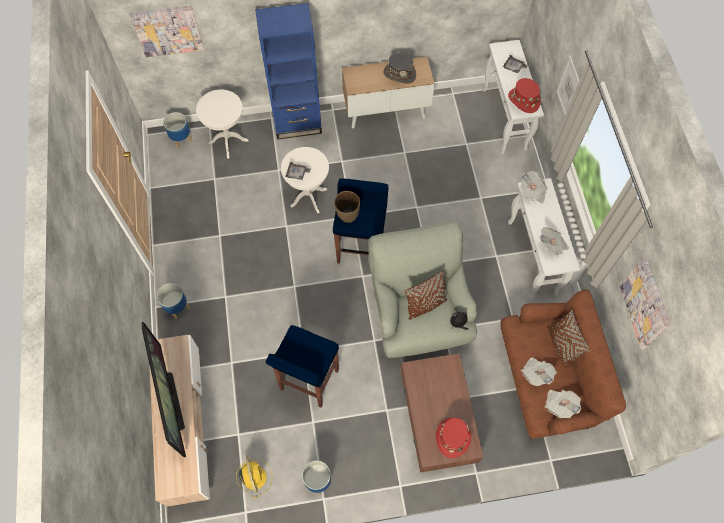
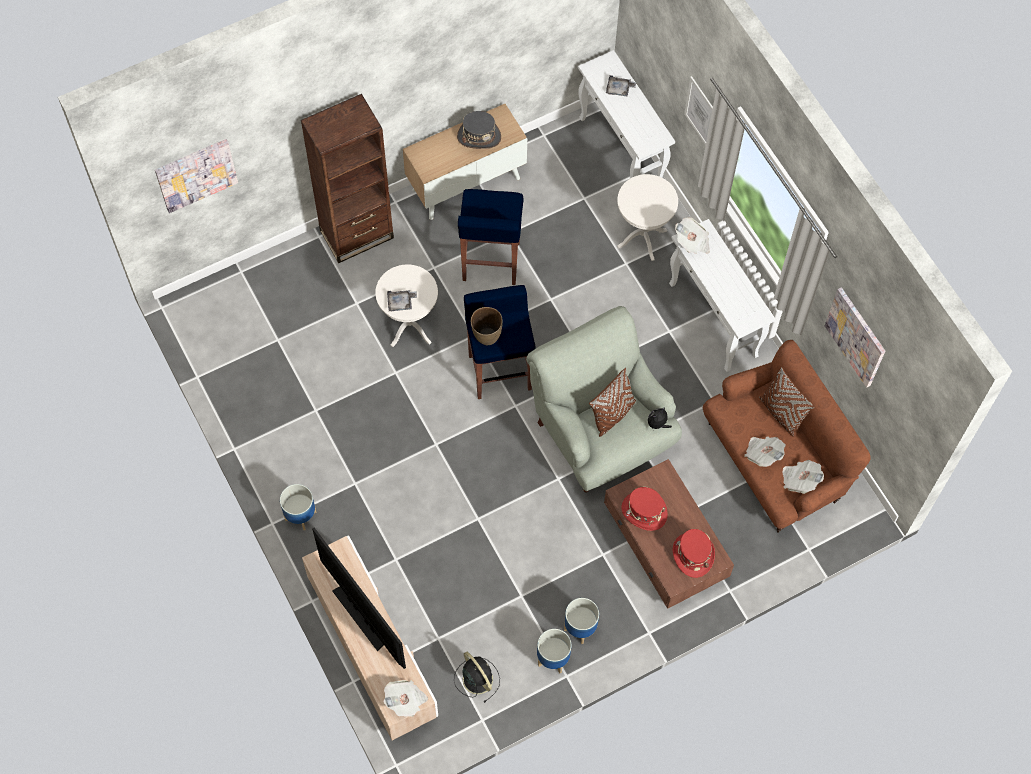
camera: 20 degrees left, 0 degrees up
(181, 140) = (211, 301): planter -> planter (580, 628)
(228, 141) = (275, 285): white side table -> white side table (642, 239)
(254, 476) = (477, 678): yellow fan -> black fan
(297, 123) = (357, 234): blue bookcase -> brown bookcase
(309, 381) = (498, 550): blue stool -> blue stool (490, 262)
(523, 100) = (645, 130): red hat -> red hat (644, 512)
(552, 245) = (735, 299): newspaper -> newspaper (406, 701)

